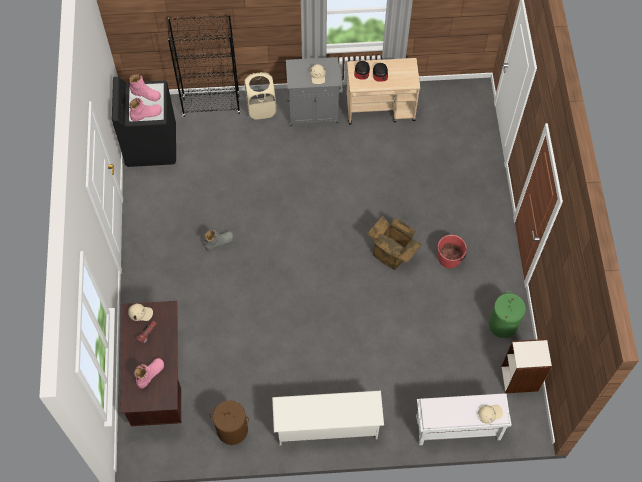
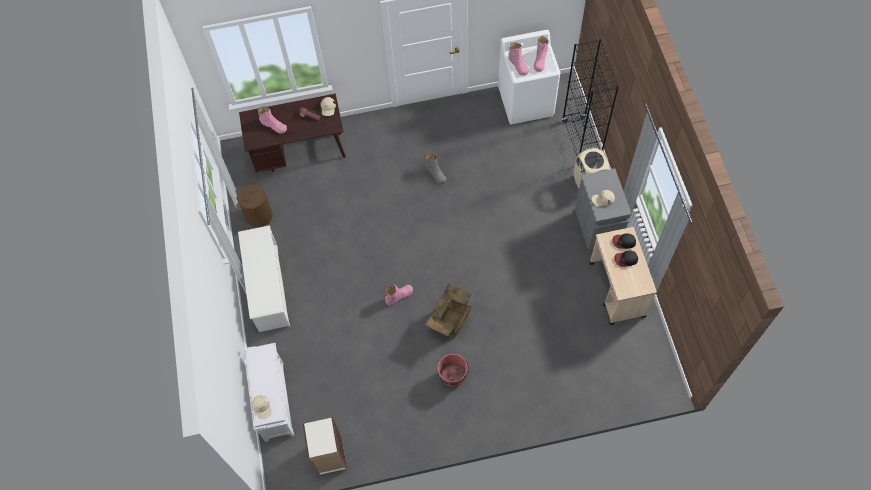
camera: 85 degrees right, 0 degrees up
(151, 145) = (526, 102): black washing machine -> white washing machine
(356, 295) = (399, 296): none -> pink boot
(503, 325) = (386, 435): green laundry basket -> none

